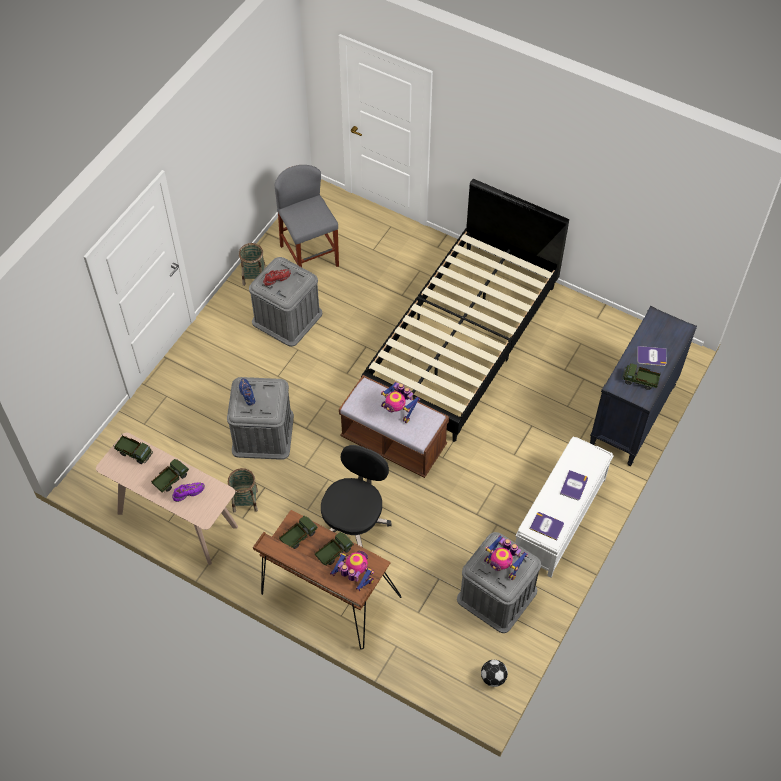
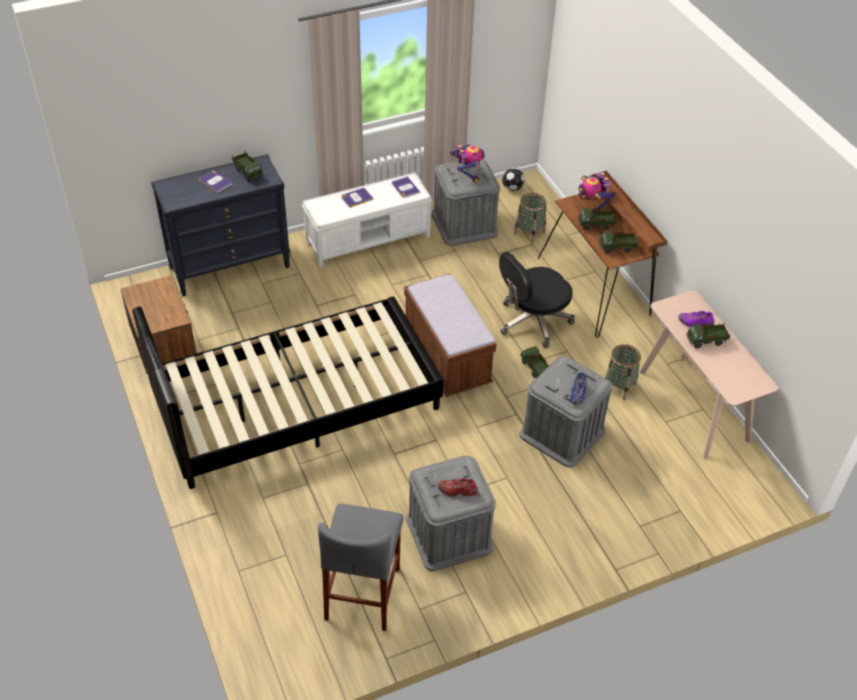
camera: 145 degrees left, 10 degrees down
(134, 453) = (731, 381): toy truck -> toy truck (534, 369)
(254, 277) = (447, 608): basket -> basket (529, 232)
(398, 410) = (445, 308): toy robot -> none
(586, 318) = (166, 355): none -> brown nightstand

